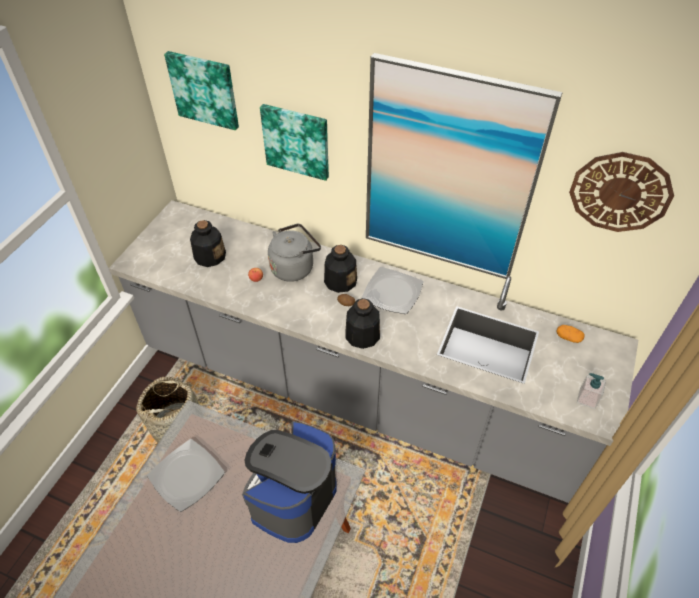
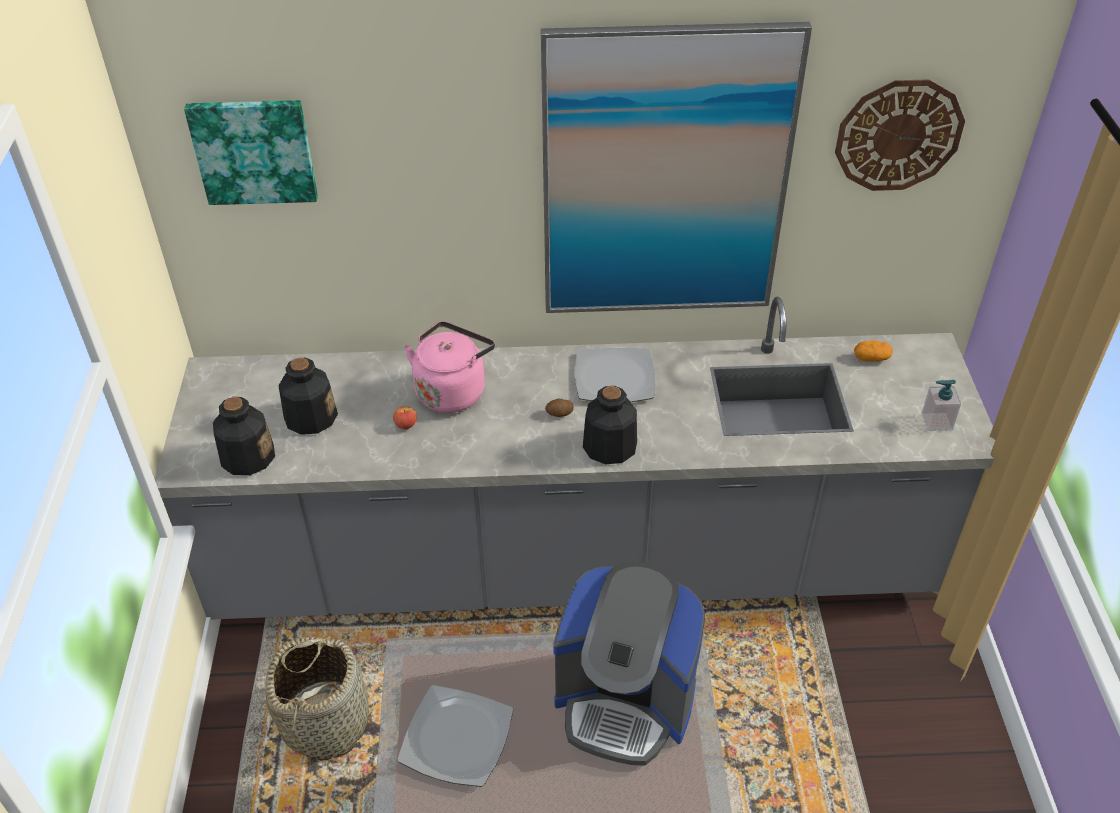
camera: 25 degrees left, 5 degrees down
(291, 496) = (625, 701): coffee machine -> coffee machine turned 75 degrees counterclockwise
(294, 267) = (452, 391): grey kettle -> pink kettle
(297, 141) = (421, 191): picture -> none
(340, 281) = (531, 387): bottle -> bottle (247, 457)

